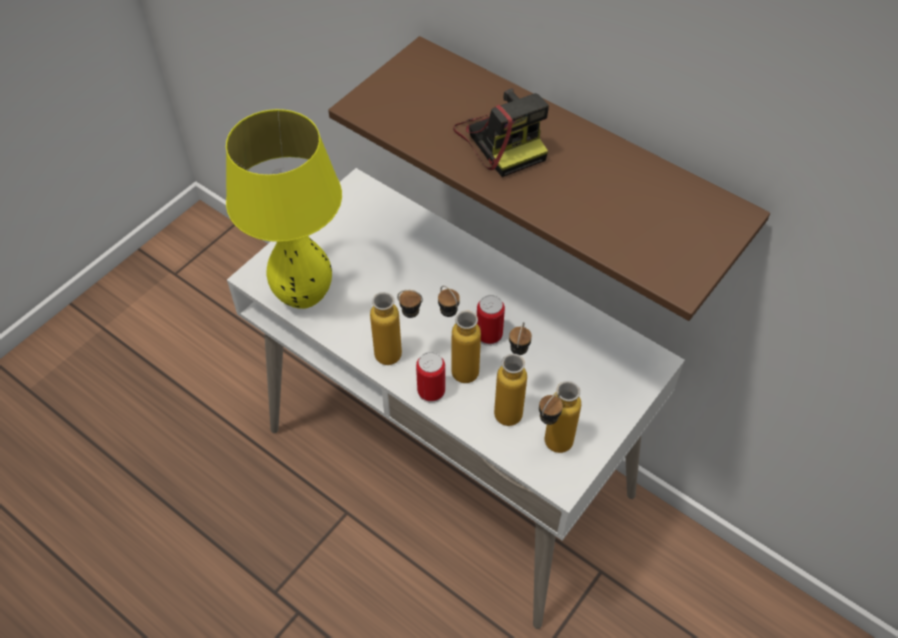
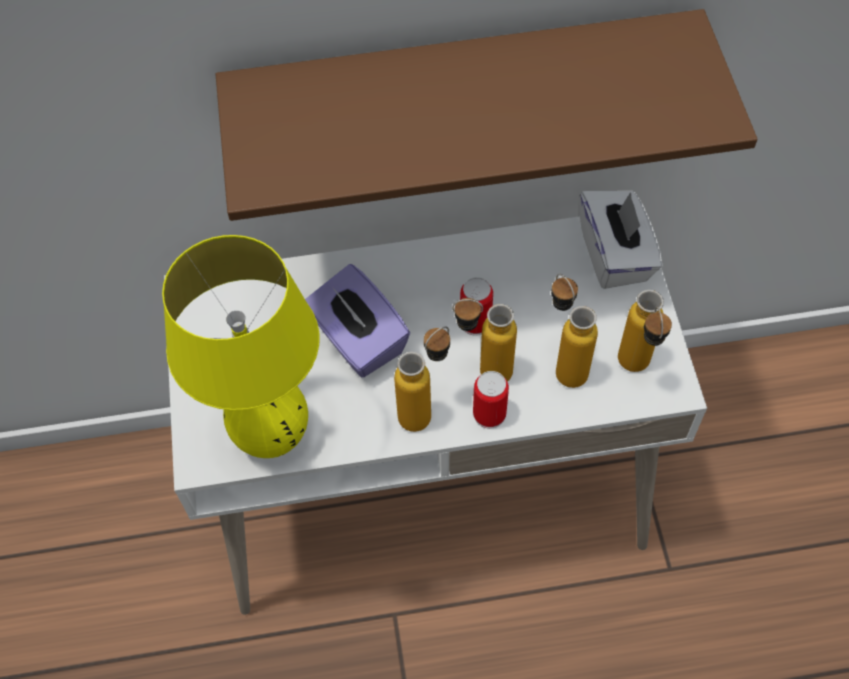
camera: 45 degrees left, 5 degrees up
(411, 287) = (358, 340): none -> purple tissue box
(502, 139) = (426, 113): camera -> none
(627, 372) = (615, 255): none -> white tissue box

